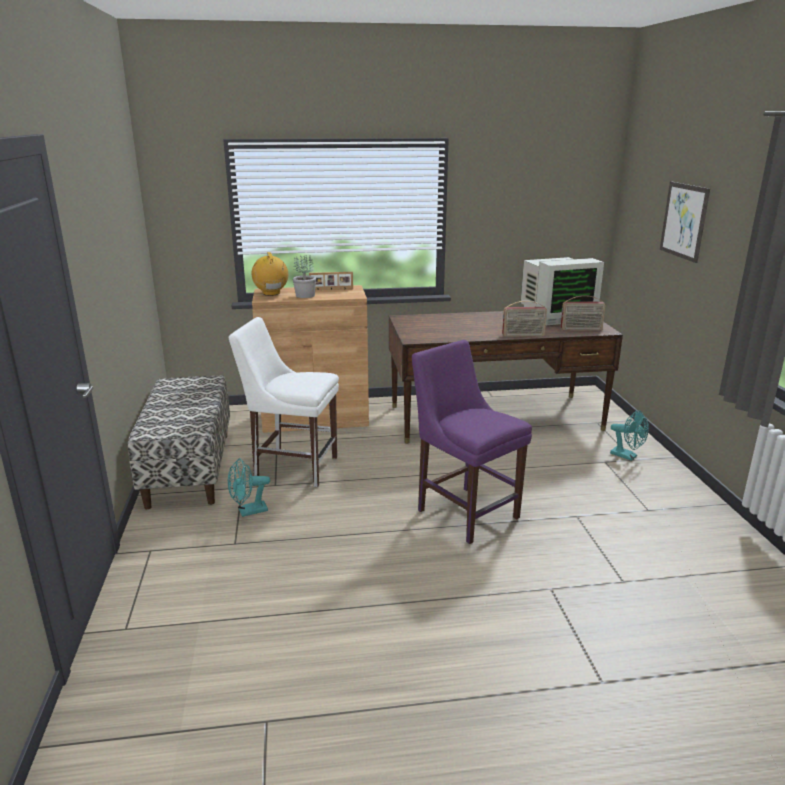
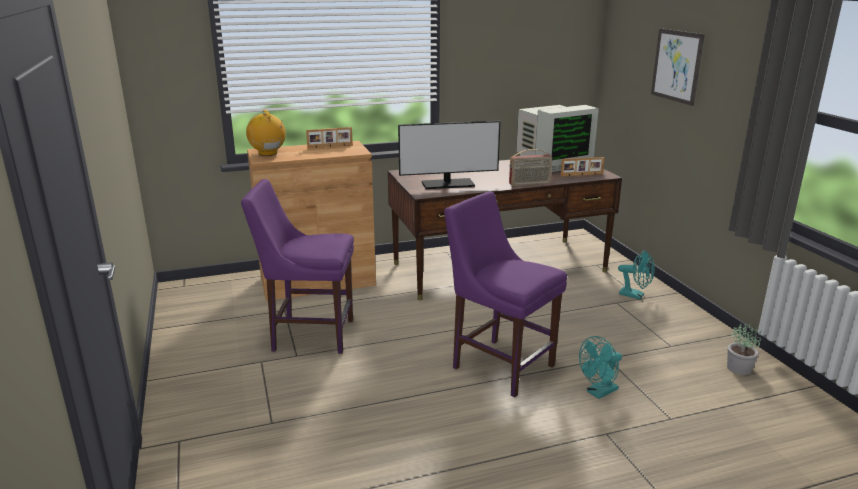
camera: 10 degrees left, 0 degrees up
(189, 468) = (196, 346): bench -> none
(248, 512) = (276, 387): turquoise fan -> turquoise fan (599, 392)
(292, 467) = (309, 334): white chair -> purple chair
(305, 295) = (306, 154): potted plant -> potted plant (739, 368)
(441, 331) = (448, 184): none -> monitor
(581, 329) = (581, 175): radio -> picture frame

